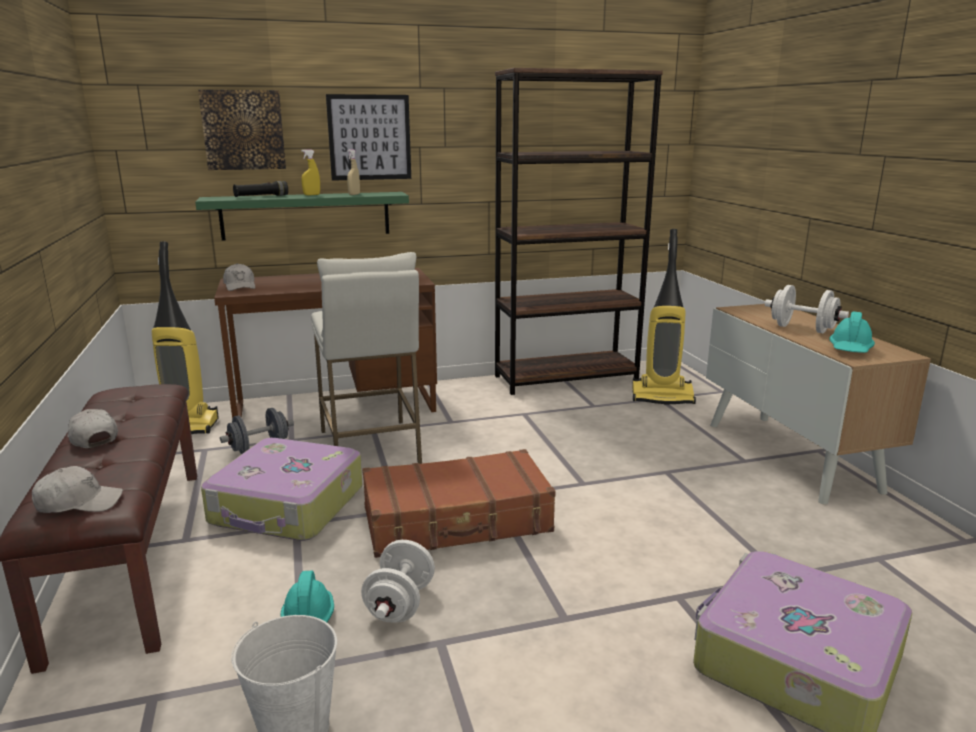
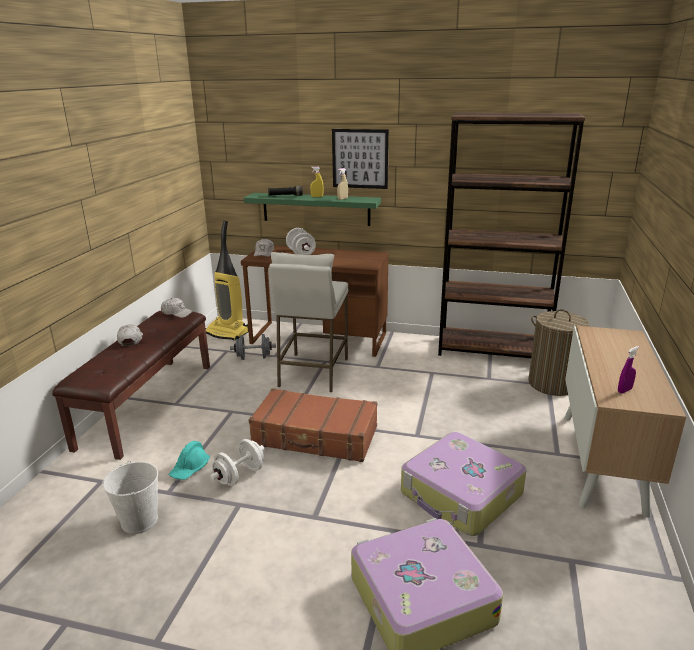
camera: 30 degrees right, 5 degrees up
(79, 503) = (93, 376): white cap -> white cap (177, 313)
(243, 130) = (280, 151): picture -> none
(288, 506) = (236, 399): suitcase -> suitcase (461, 495)
(662, 397) = (553, 384): vacuum cleaner -> laundry basket
(802, 329) = (615, 362): white dumbbell -> white dumbbell (301, 253)
(850, 349) = (624, 390): turquoise hard hat -> purple spray bottle

